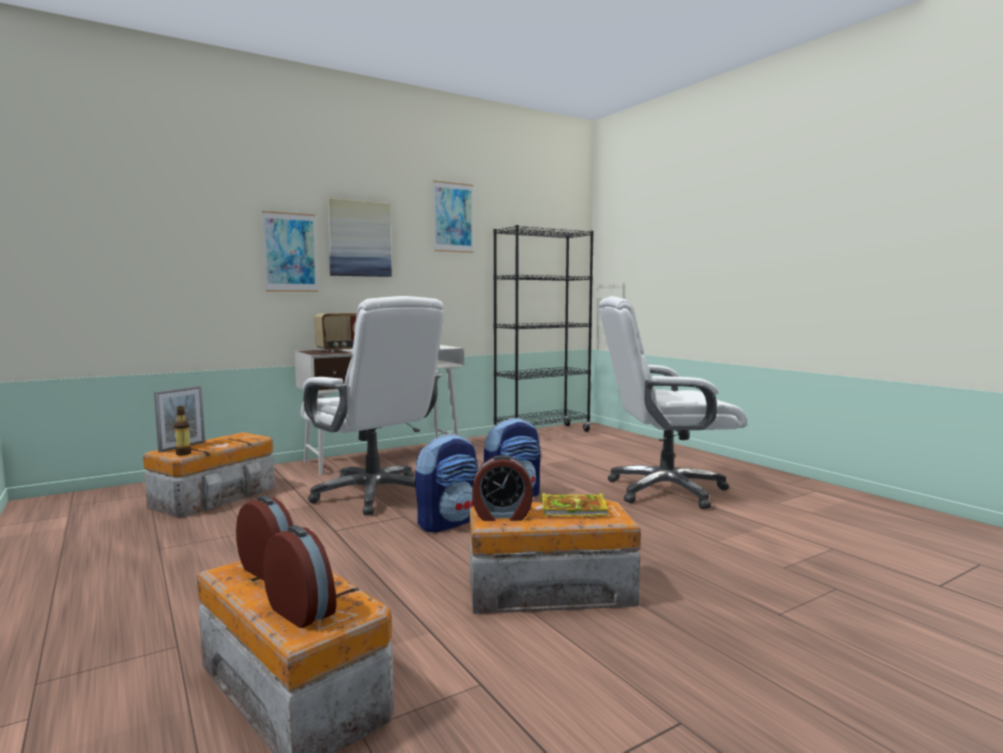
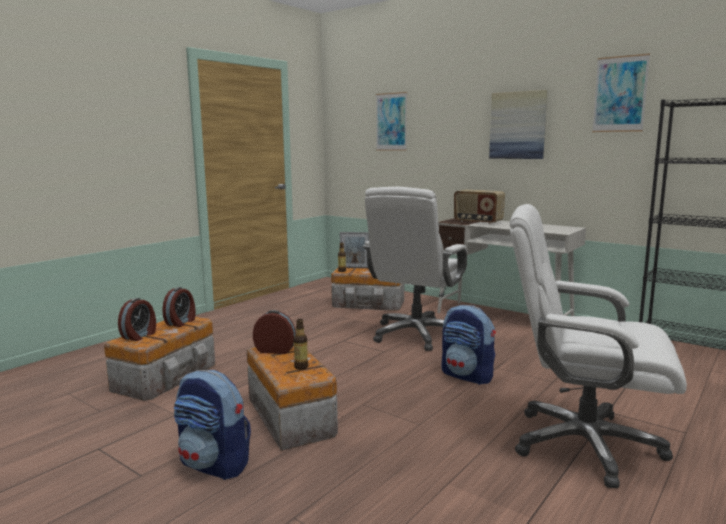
camera: 70 degrees right, 5 degrees up
(290, 252) = (463, 140): picture -> picture (391, 122)
(448, 522) = (385, 366): backpack -> backpack (215, 465)
(502, 516) = (275, 350): alarm clock -> alarm clock turned 120 degrees clockwise
(575, 509) = (301, 367): book -> bottle
(665, 490) = (583, 444): white office chair -> white office chair turned 45 degrees counterclockwise

